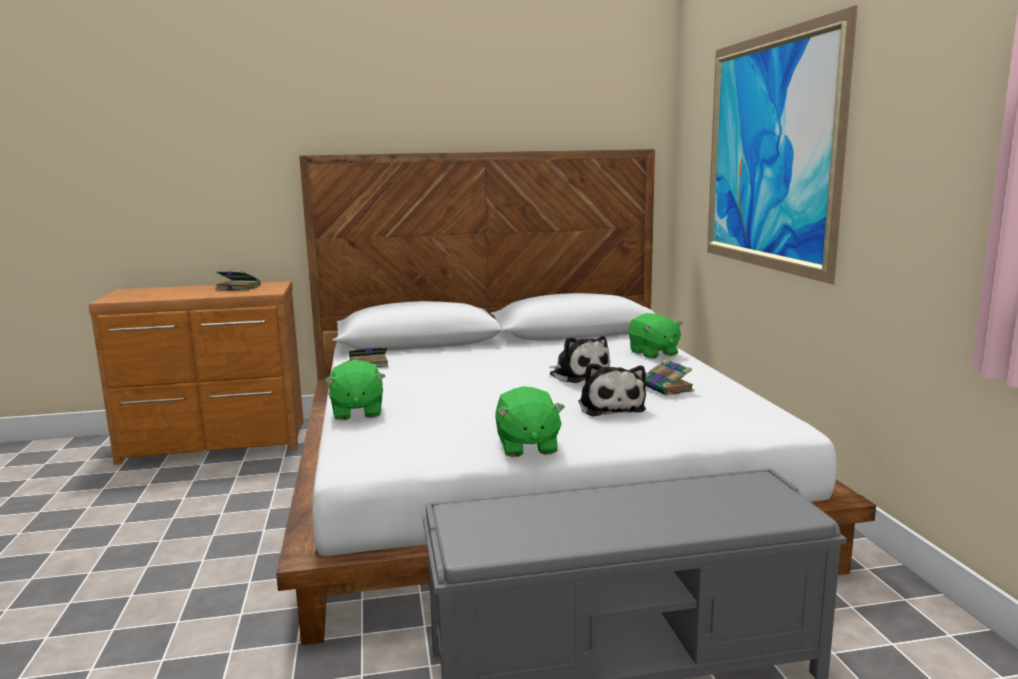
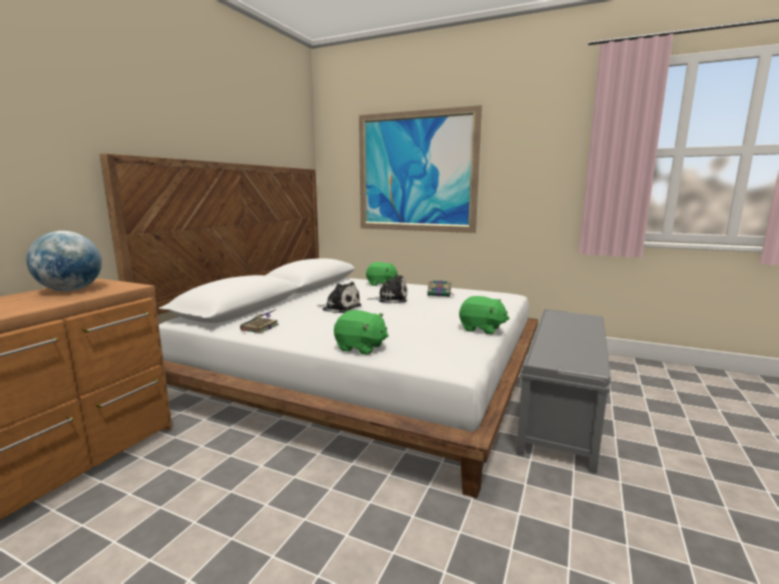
camera: 55 degrees left, 0 degrees up
(237, 288) = (70, 290): book -> globe
(610, 407) = (447, 306): plush toy -> plush toy (340, 308)

